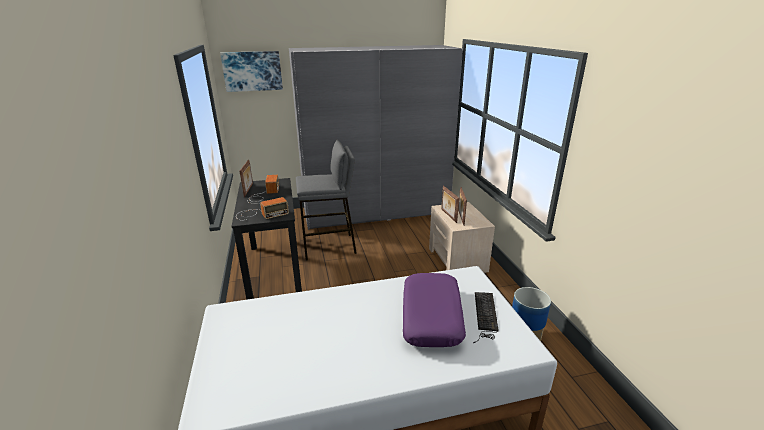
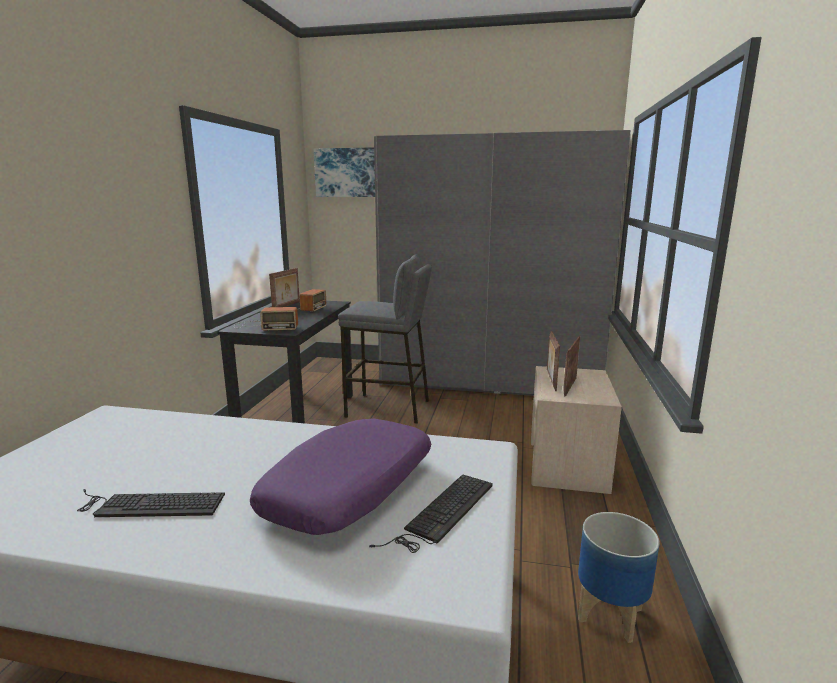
camera: 25 degrees right, 10 degrees down
(340, 360) = (148, 504): none -> keyboard

